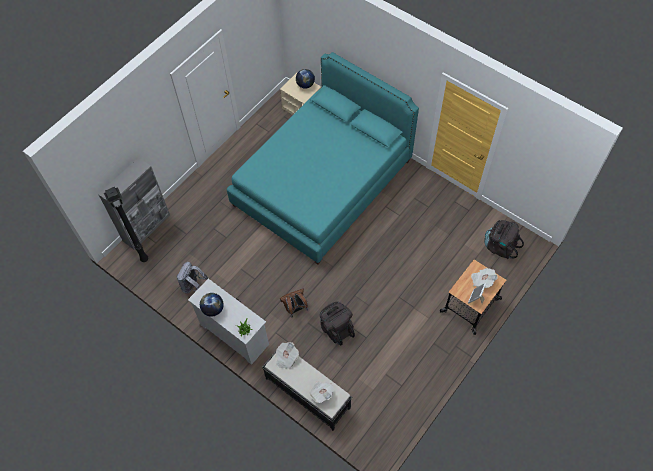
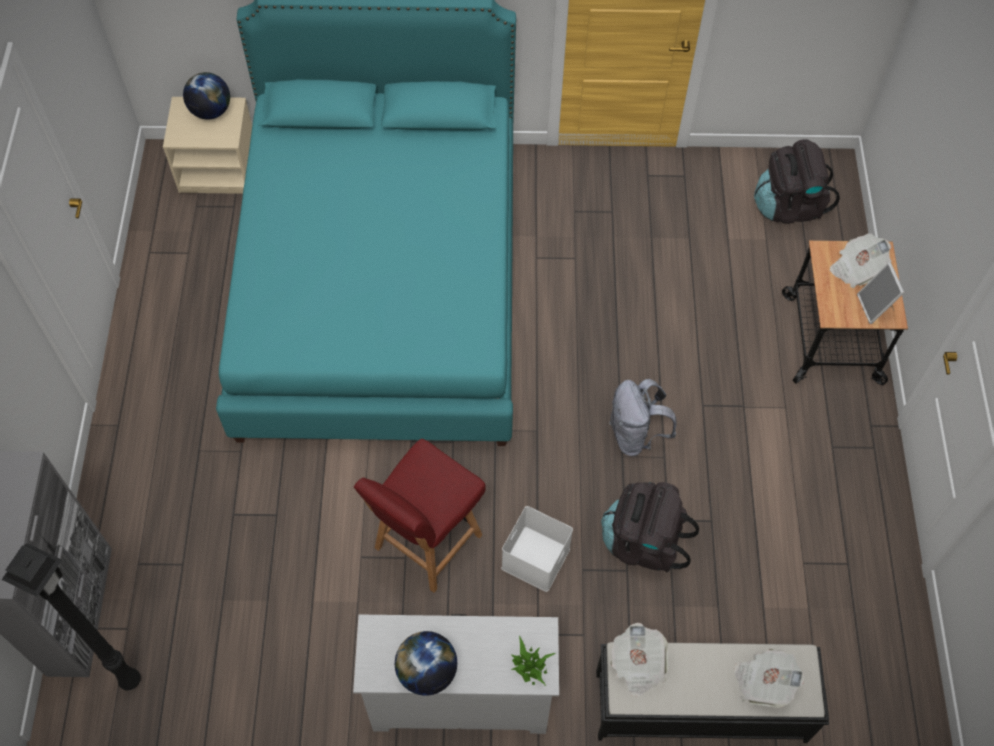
camera: 40 degrees left, 0 degrees up
(193, 286) = (290, 662): grey backpack -> grey backpack (635, 435)
(265, 279) = (426, 543): none -> red chair
(295, 309) = (536, 560): brown backpack -> white storage box

